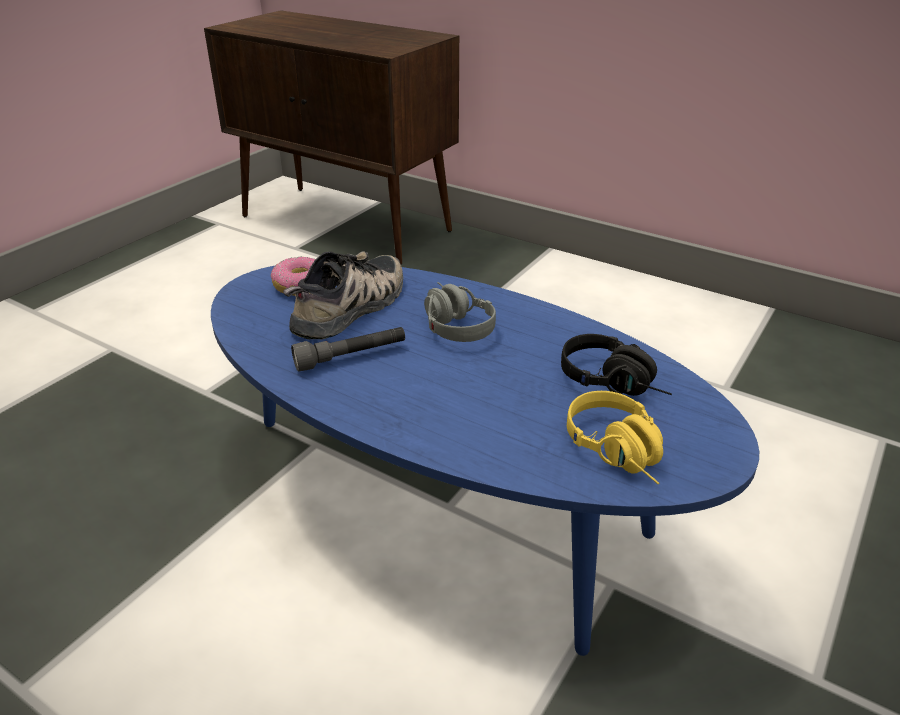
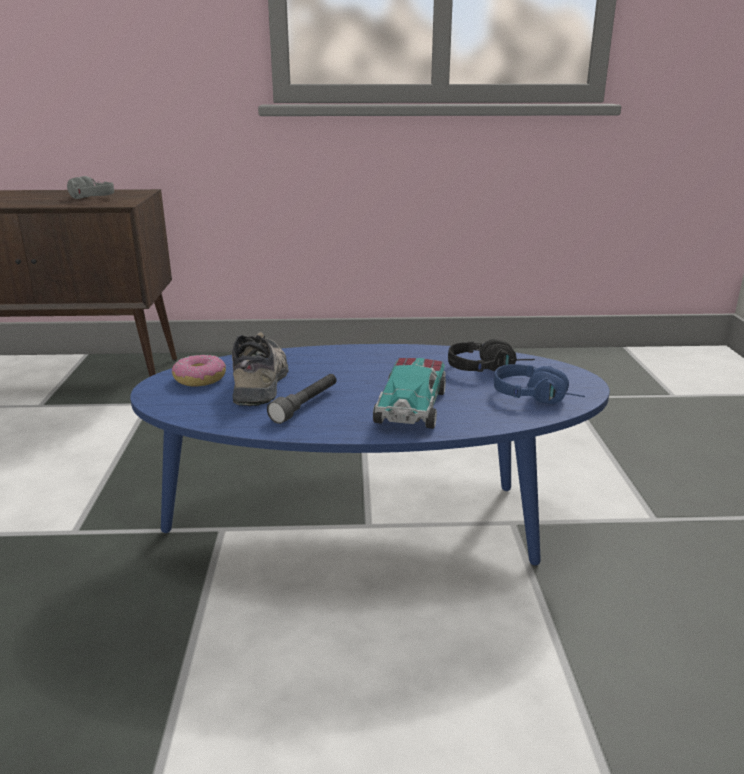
camera: 35 degrees left, 10 degrees down
(451, 323) = (347, 369): grey headphones -> grey headphones (87, 198)
(455, 401) = (411, 405): none -> toy car
(621, 454) = (538, 398): yellow headphones -> blue headphones

